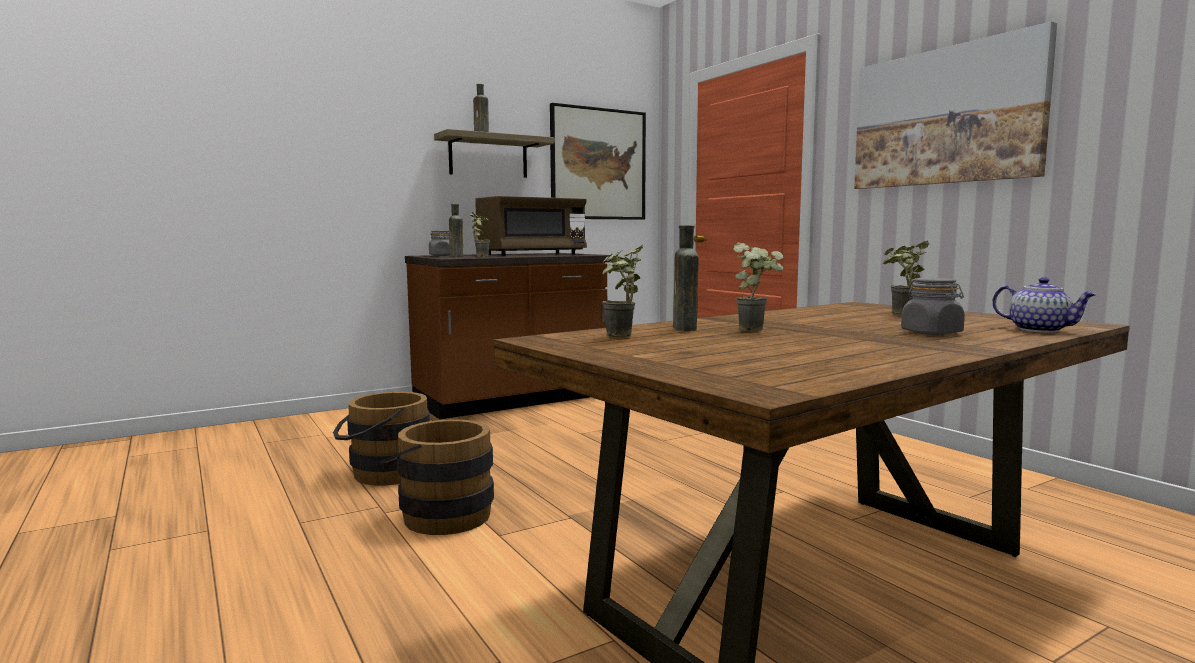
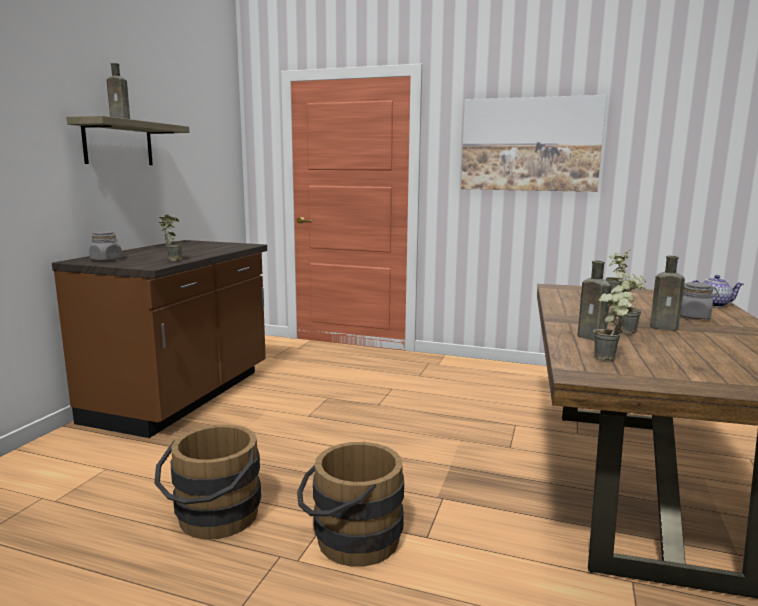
camera: 40 degrees left, 5 degrees up
(456, 256) = (138, 261): brown bottle -> brown bottle (666, 328)
(532, 254) = (188, 248): brown microwave -> none
(598, 164) = (204, 150): picture -> none

